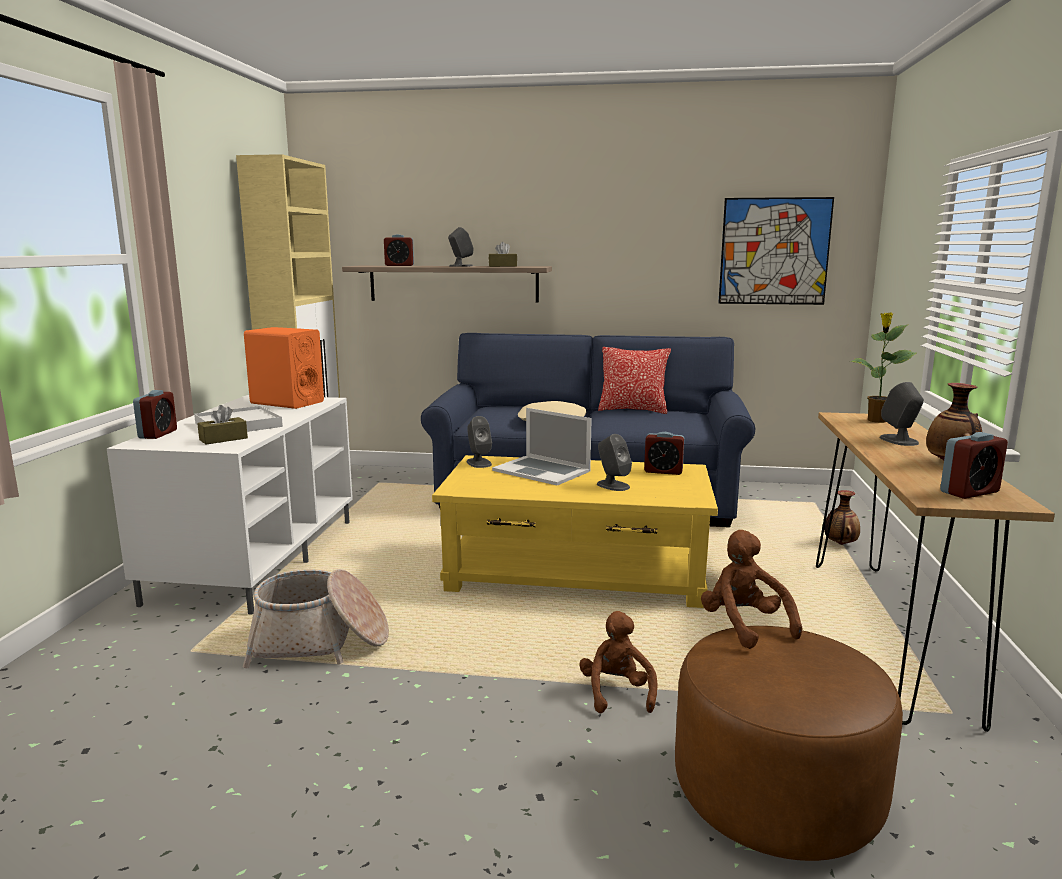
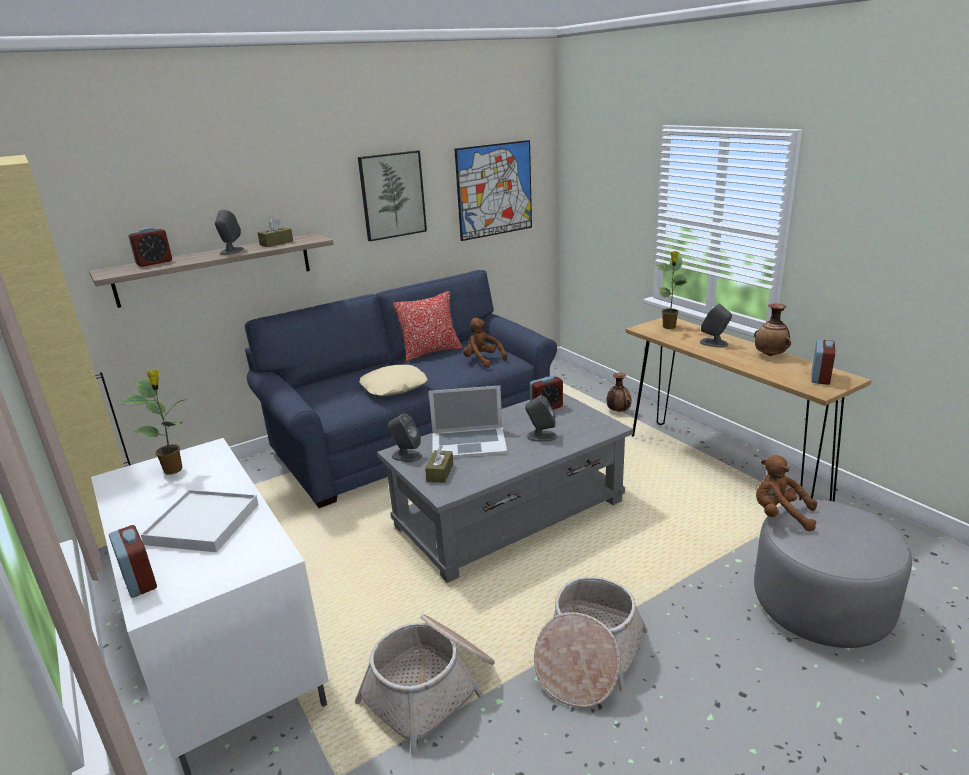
camera: 40 degrees left, 10 degrees up
(223, 439) = (238, 550): brown tissue box -> brown tissue box (440, 473)
(287, 402) = (174, 469): orange speaker -> potted plant
(456, 690) = (588, 658): none -> basket
(577, 573) = (510, 513): yellow coffee table -> grey coffee table
(616, 693) = (671, 594): brown plush toy -> brown plush toy (482, 360)
(640, 240) = (392, 195): none -> picture
(776, 795) = (821, 607): brown ottoman -> grey ottoman

